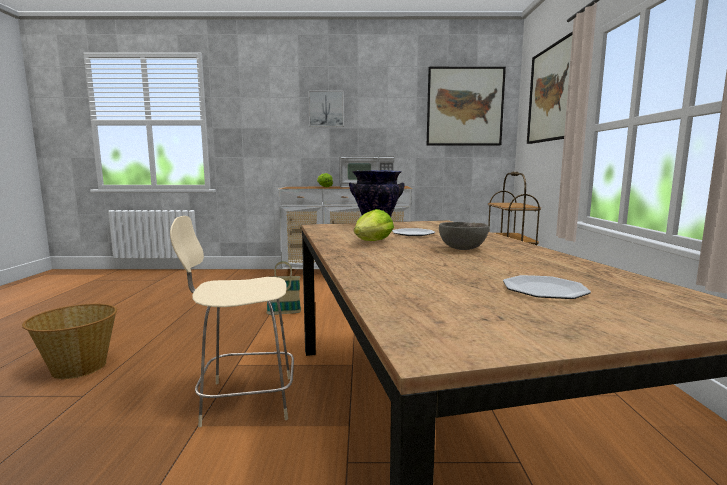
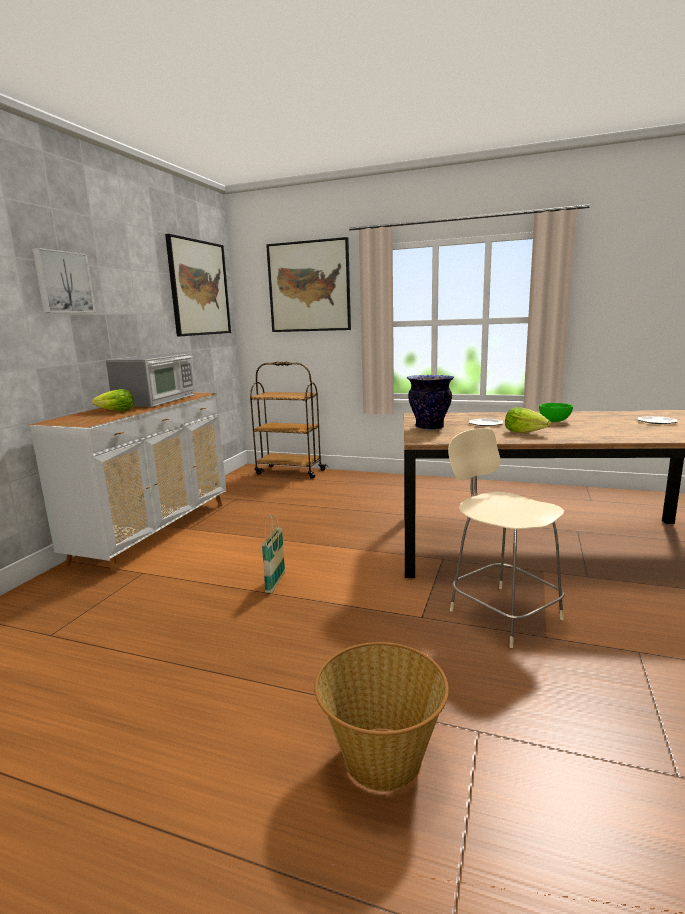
camera: 70 degrees left, 5 degrees up
(244, 400) = (502, 613): beige chair -> beige chair turned 135 degrees clockwise
(463, 249) = (554, 421): grey bowl -> green bowl

